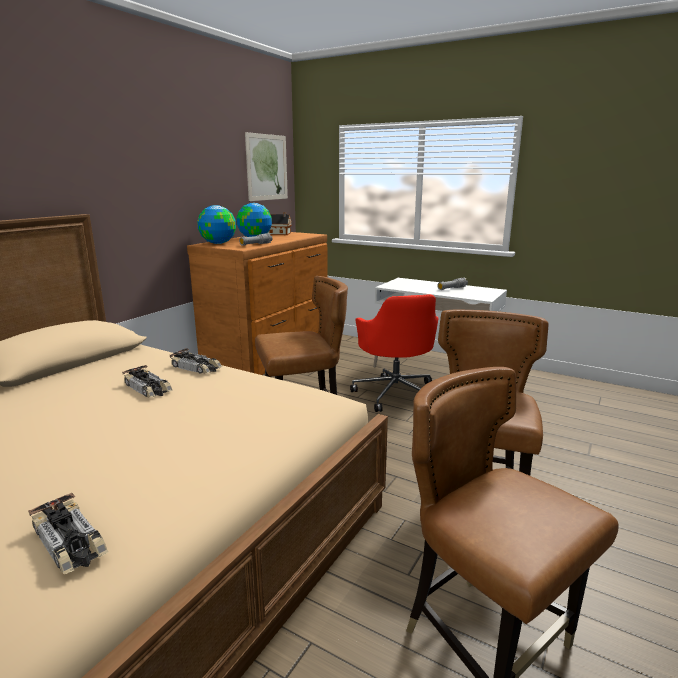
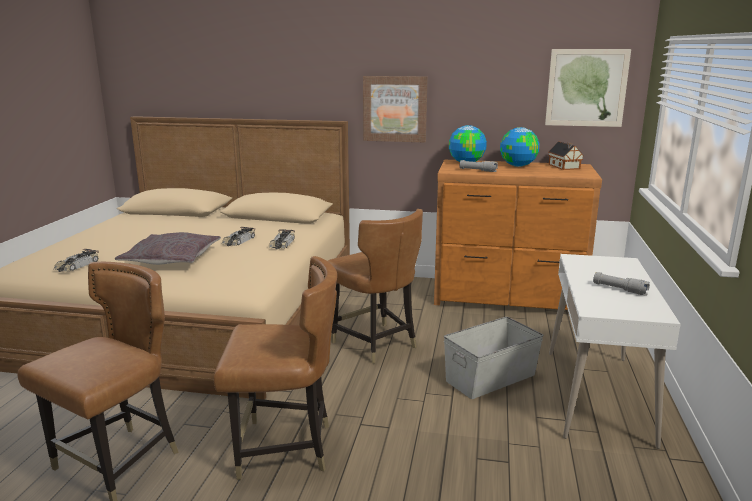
camera: 70 degrees right, 0 degrees up
(133, 194) = (395, 109): none -> picture
(164, 438) = (171, 259): none -> grey pillow
(395, 393) = (490, 377): red office chair -> grey storage box

